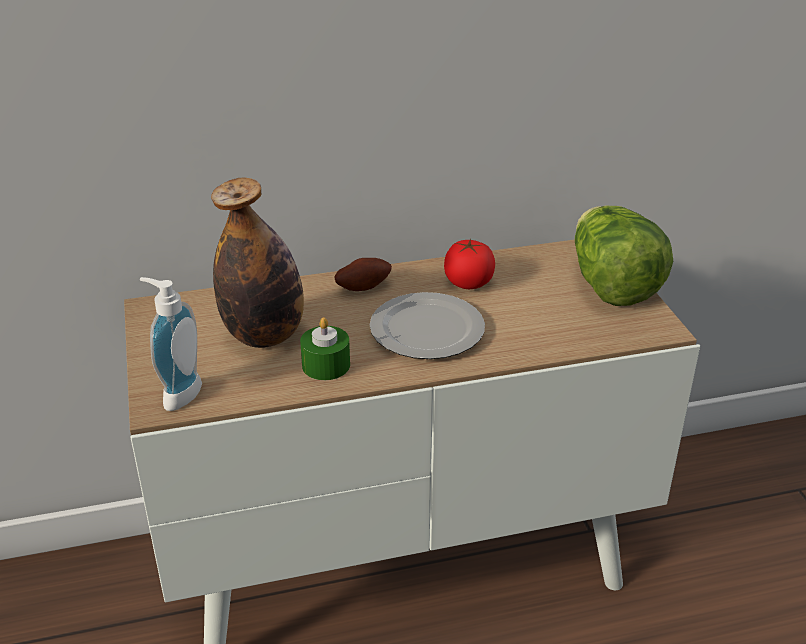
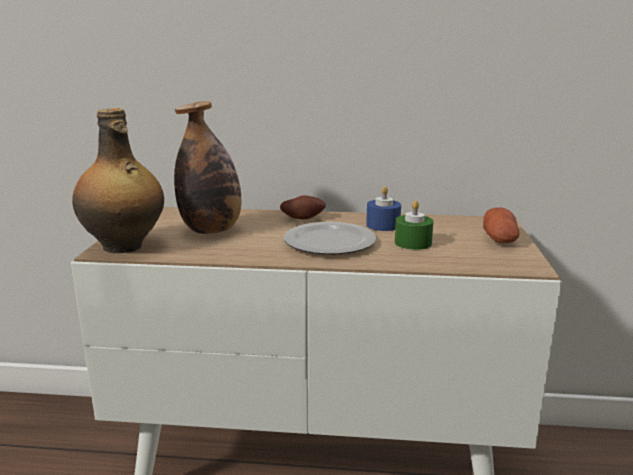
camera: 20 degrees right, 15 degrees down
(177, 393) = (124, 247): soap dispenser -> bottle
(326, 365) = (238, 248): green candle -> green candle (413, 243)
(468, 283) = (383, 225): tomato -> blue candle
(611, 285) = (499, 239): lettuce -> potato

